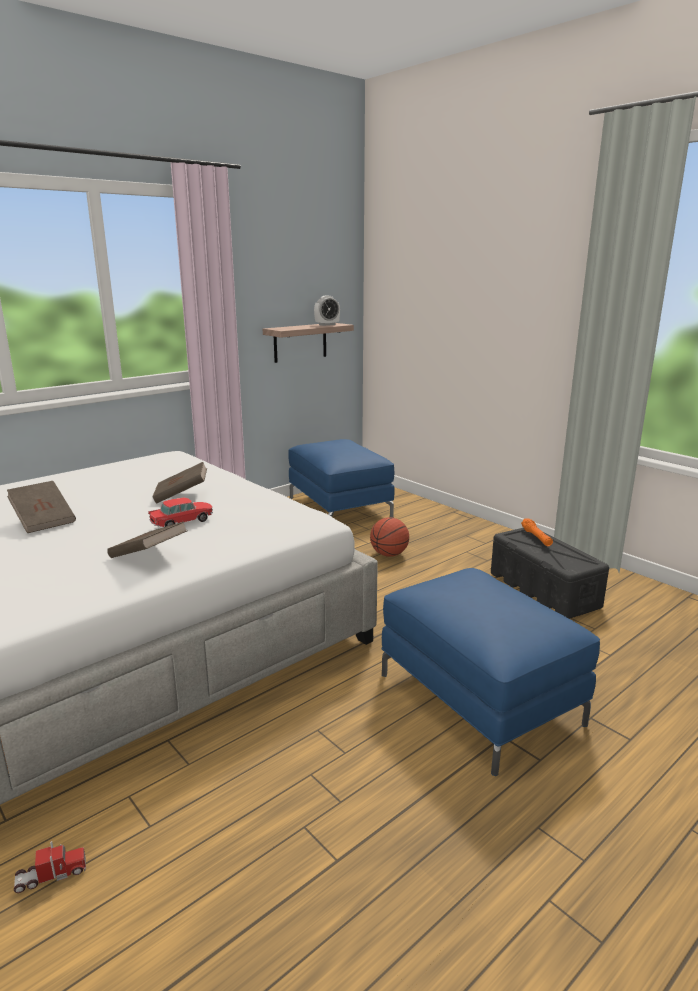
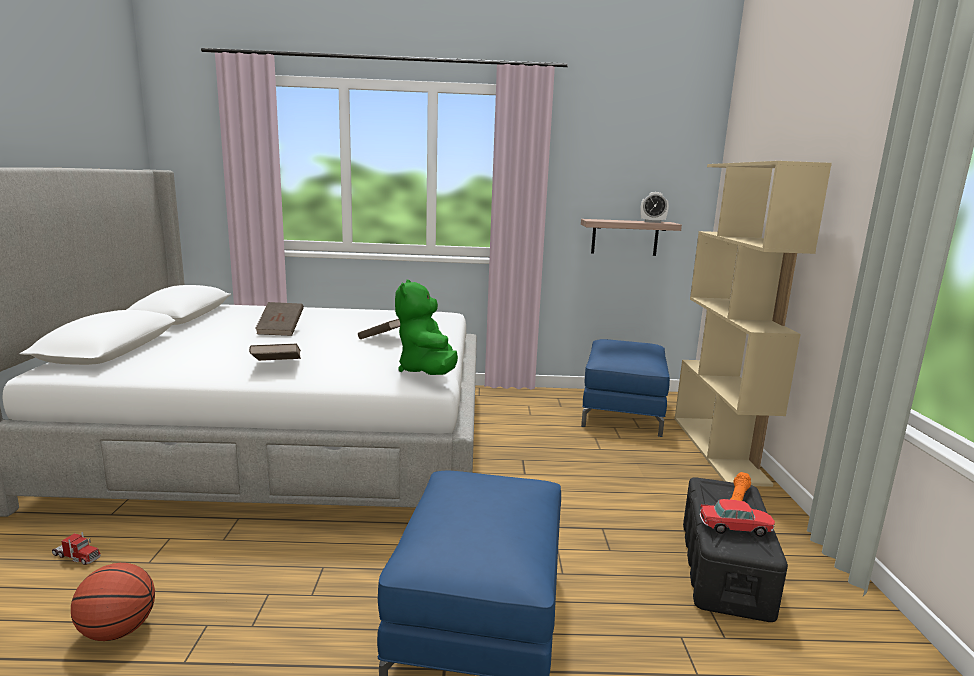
camera: 40 degrees right, 5 degrees down
(182, 522) = (340, 353): toy car -> toy car (735, 527)
(295, 512) = (427, 372): none -> green plush toy
(389, 554) = (603, 466): basketball -> basketball (118, 631)
(438, 513) = (719, 449): none -> beige bookcase

